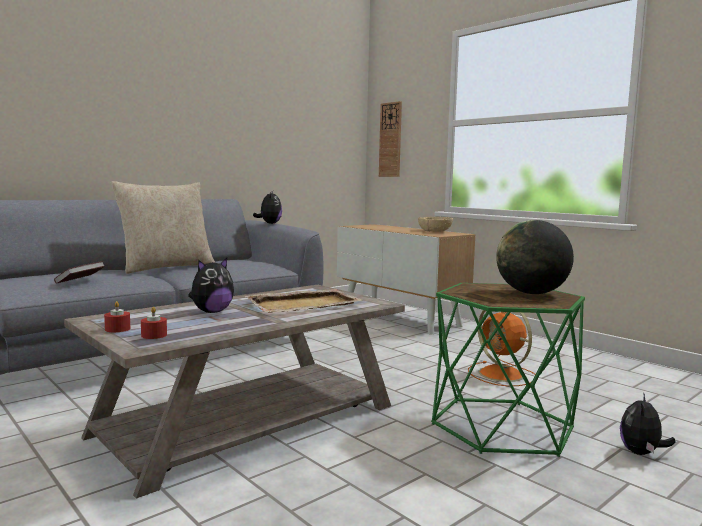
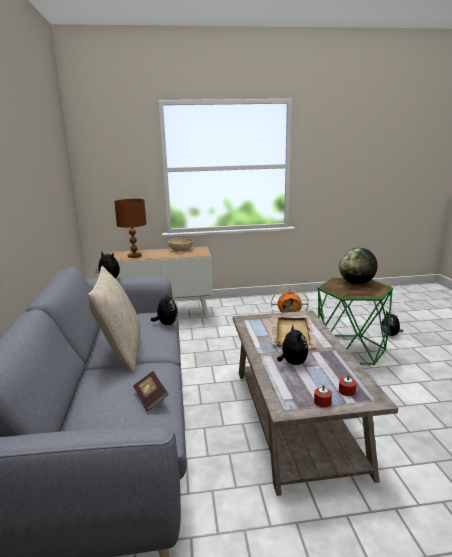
camera: 55 degrees left, 10 degrees up
(253, 270) = (166, 324): none -> plush toy
(376, 227) = (135, 256): none -> brown table lamp
(390, 140) = (103, 181): wall clock -> none

